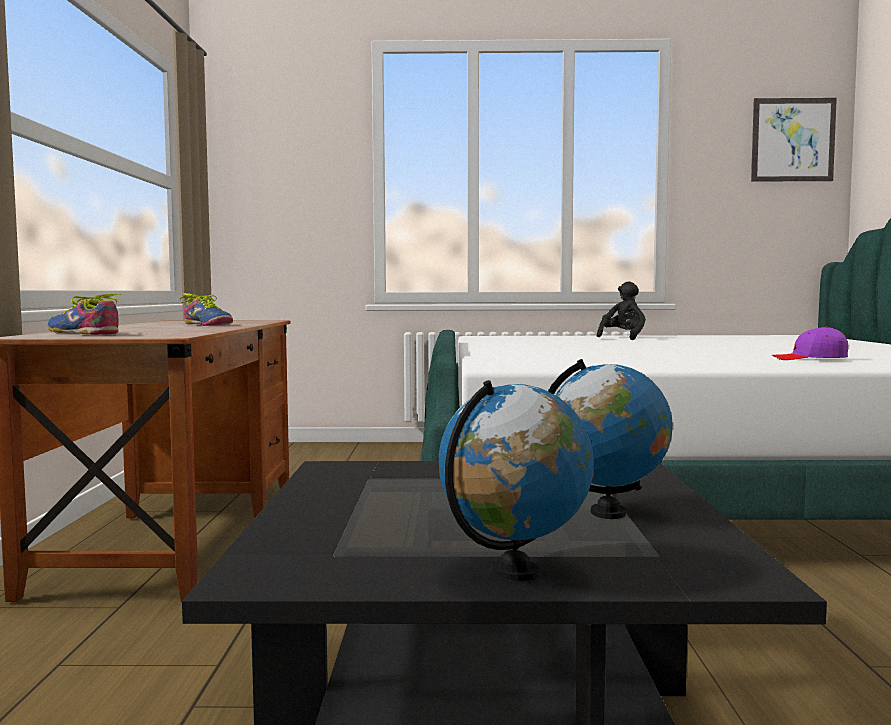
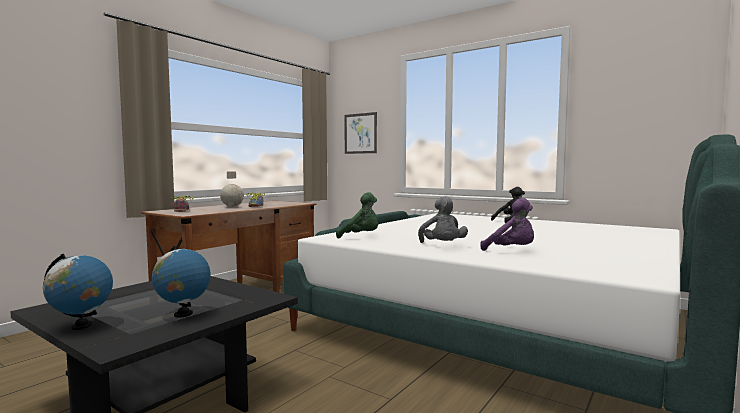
camera: 35 degrees right, 0 degrees up
(155, 327) = (232, 206): none -> globe
(547, 362) = (361, 237): none -> green plush toy
(714, 361) = (442, 246): none -> grey plush toy
(793, 140) = (666, 84): picture -> picture (360, 133)
(810, 359) = (512, 251): purple cap -> purple plush toy

